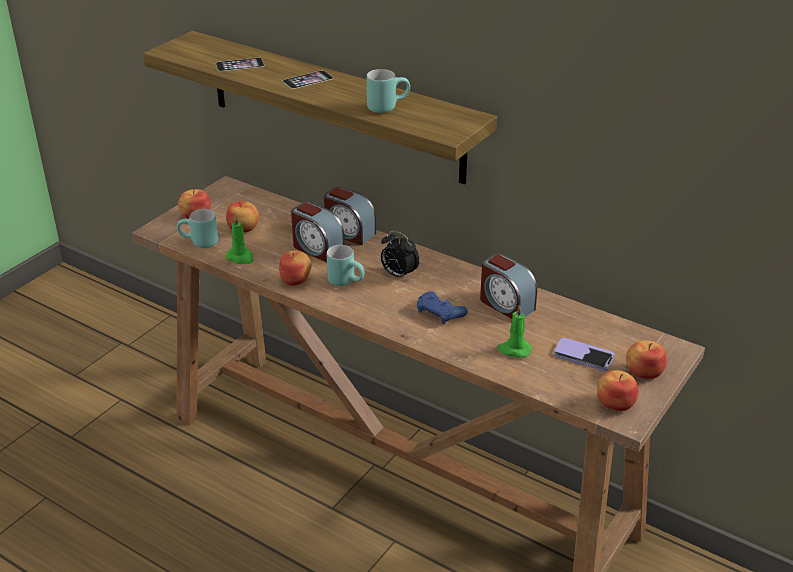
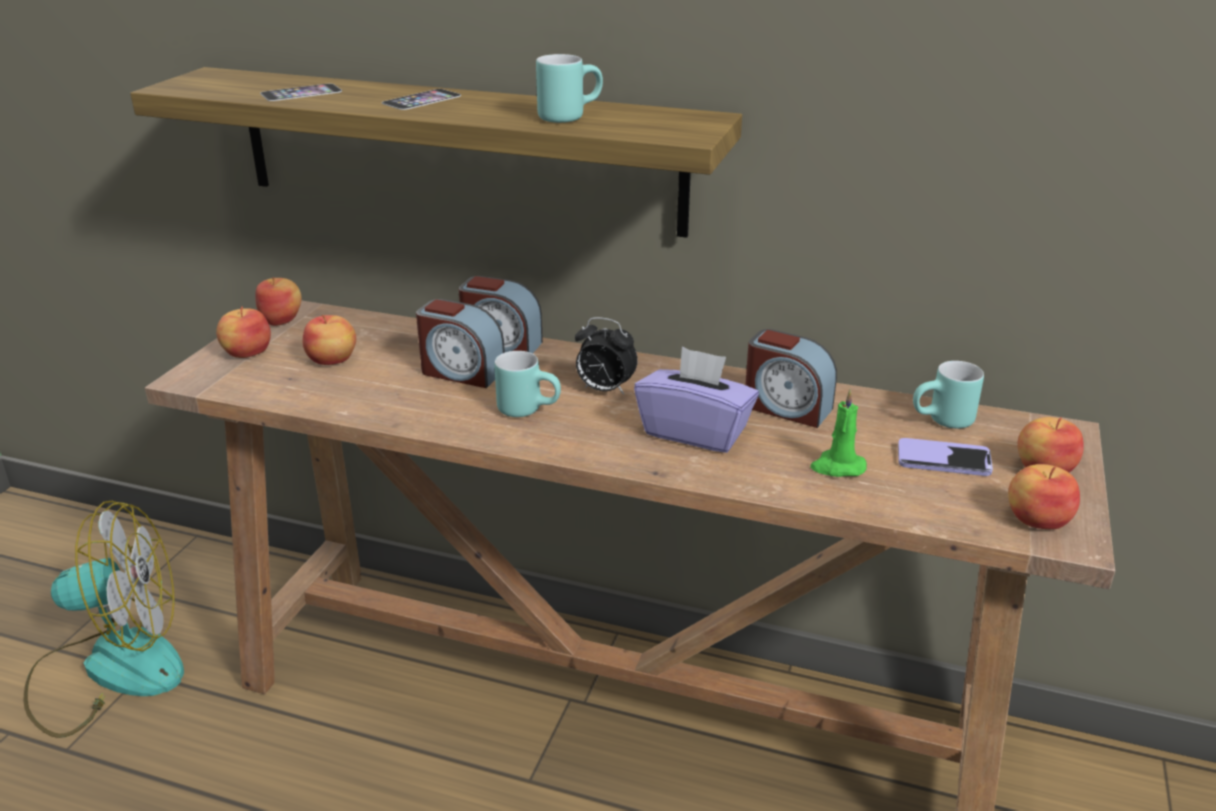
camera: 15 degrees left, 5 degrees down
(102, 393) = (109, 669): none -> fan
(199, 243) = (265, 388): turquoise mug -> turquoise mug (943, 423)
(241, 258) = (342, 399): green candle -> none
(296, 280) = (446, 418): apple -> apple (282, 319)
(440, 312) = (695, 432): blue game controller -> purple tissue box

